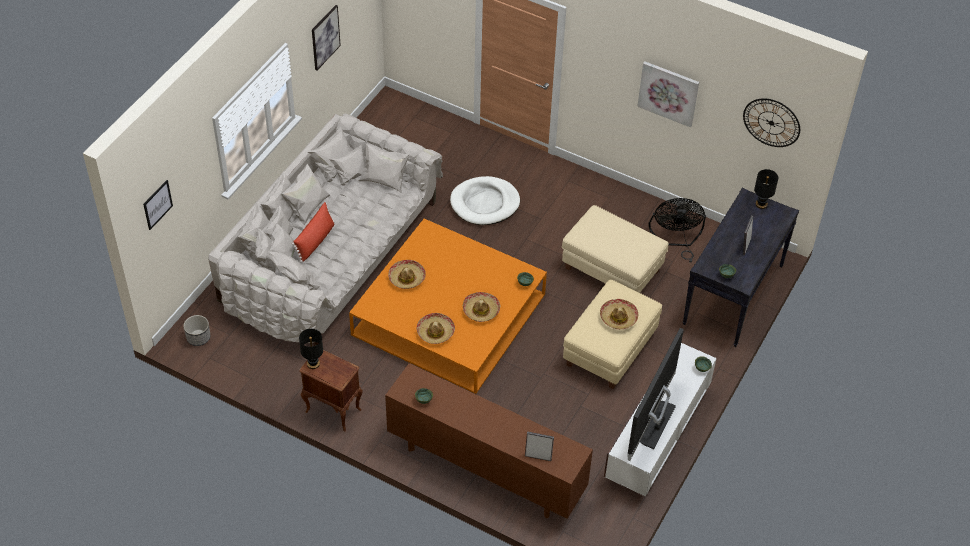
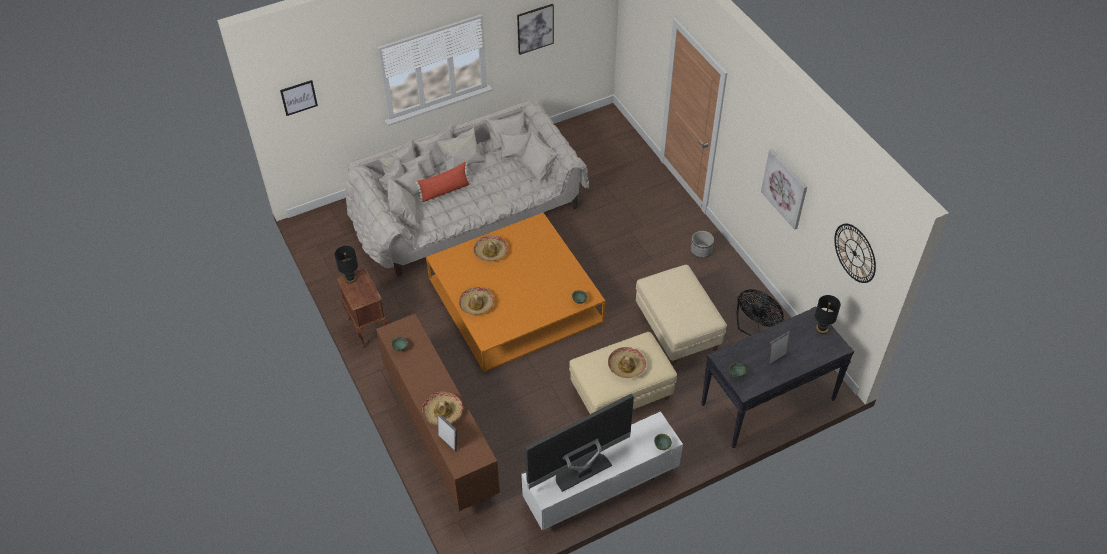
camera: 35 degrees right, 0 degrees up
(198, 337) = (322, 226): planter -> planter (701, 251)
(481, 310) = (526, 305): hat -> hat (443, 412)
(485, 203) = (616, 226): white dog bed -> none

